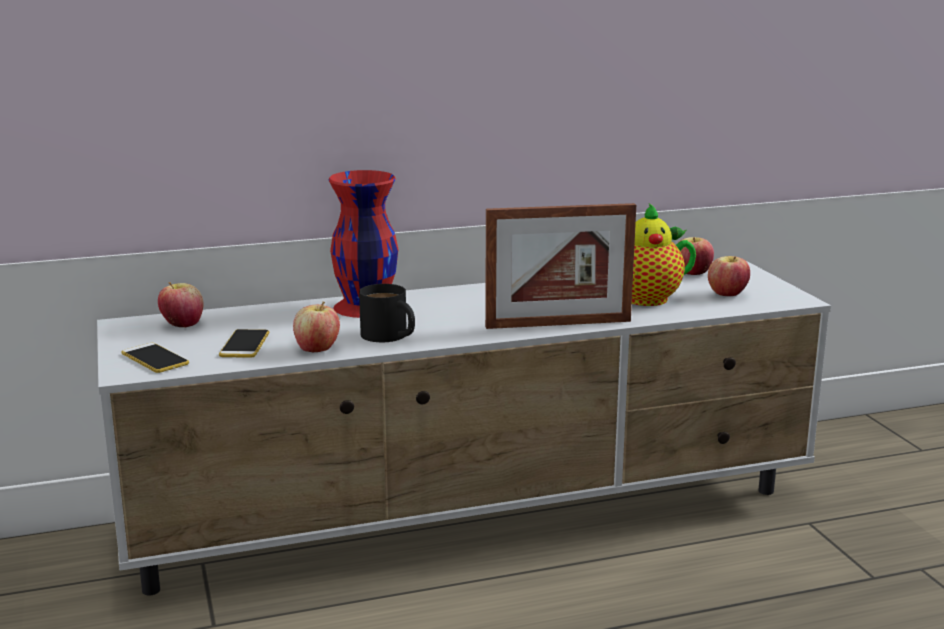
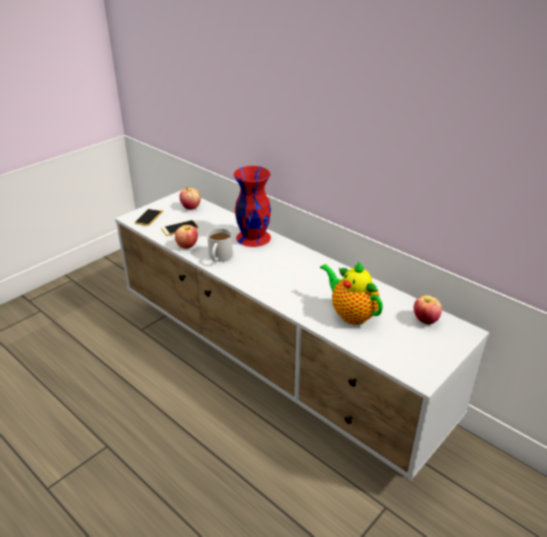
camera: 60 degrees right, 15 degrees up
(390, 336) = (219, 257): black mug -> white mug
(558, 324) = (281, 298): picture frame -> none
(727, 295) = (397, 345): apple -> none

